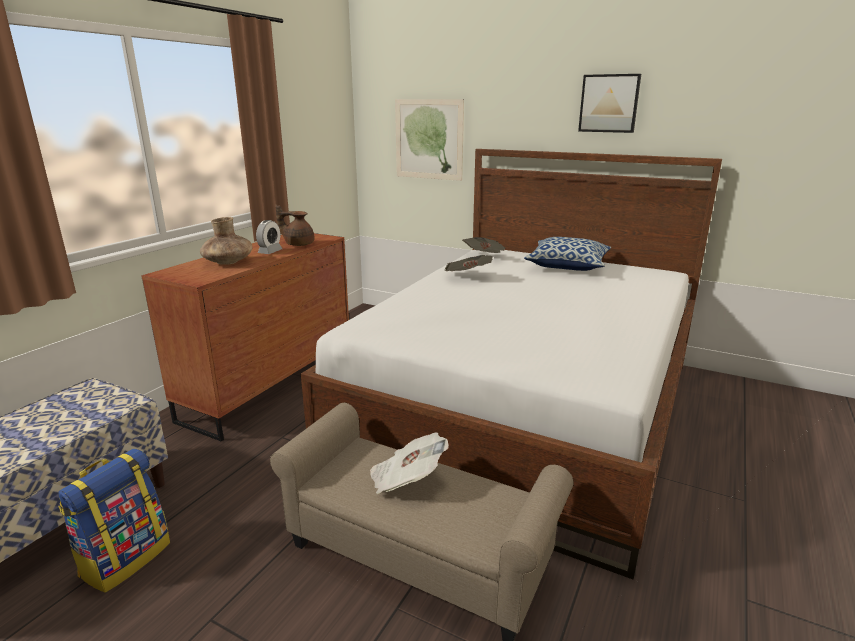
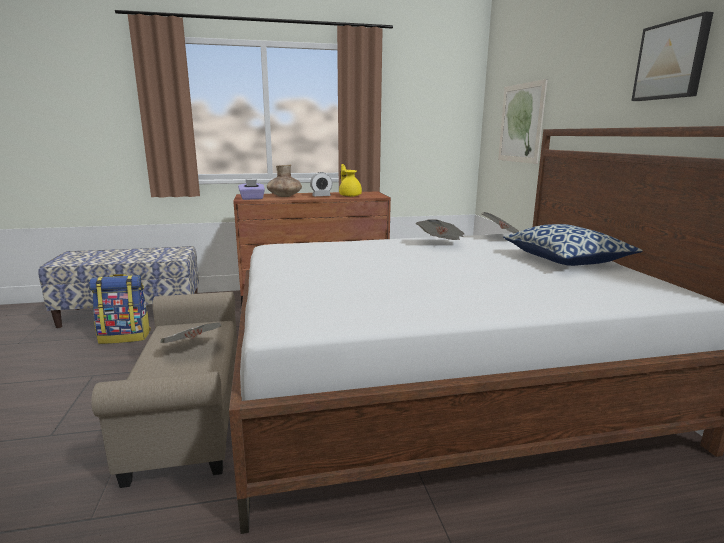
camera: 50 degrees right, 5 degrees down
(206, 277) = (252, 198): none -> purple tissue box
(298, 244) = (350, 196): brown teapot -> yellow teapot

